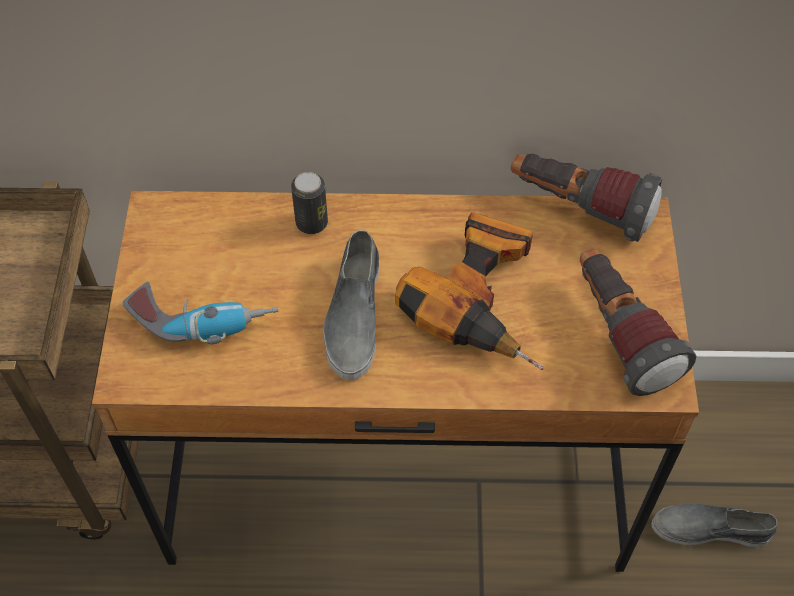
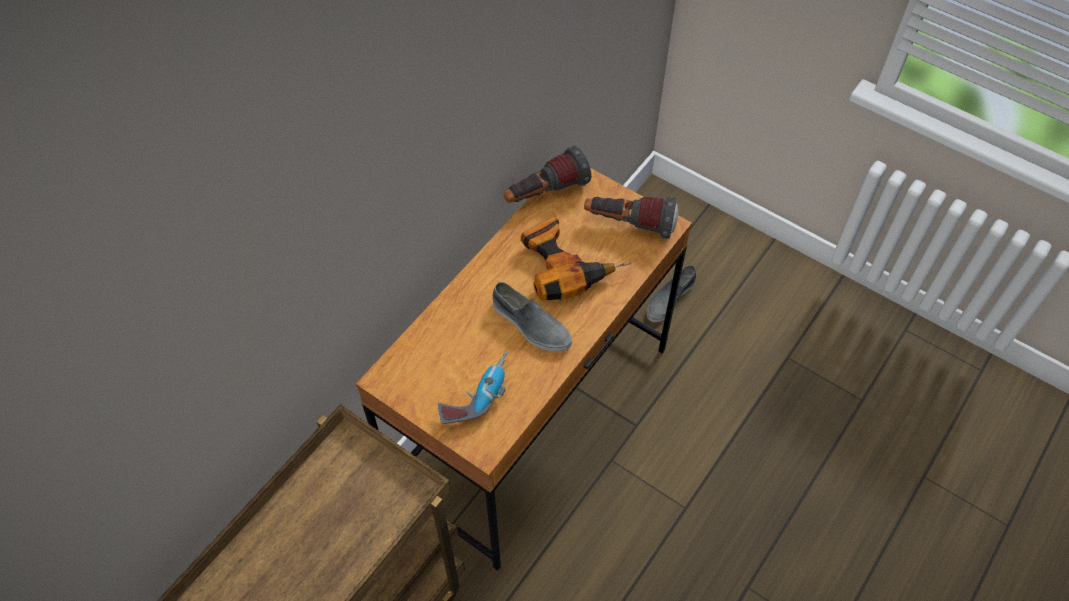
camera: 55 degrees left, 0 degrees up
(311, 223) = (455, 310): can -> none

